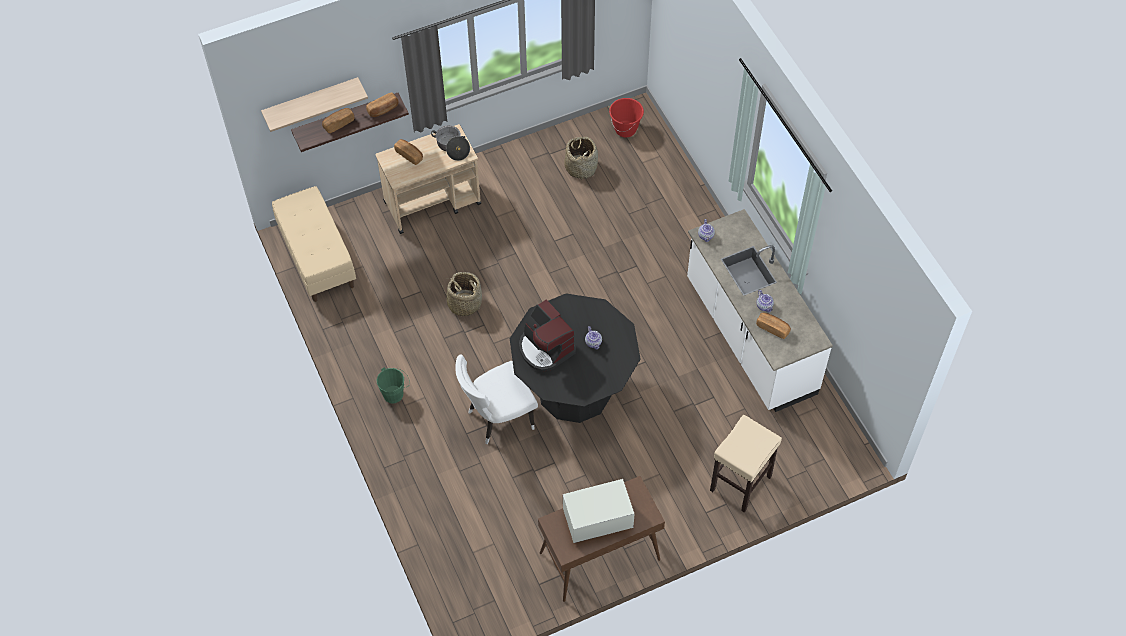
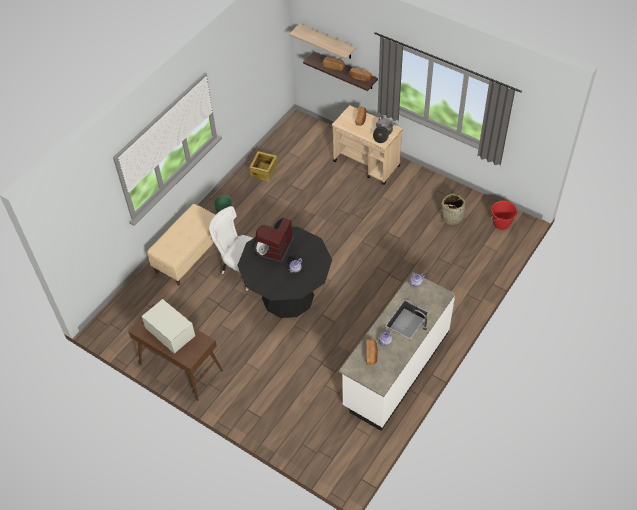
camera: 60 degrees right, 5 degrees down
(317, 258) = (289, 136): beige bench -> beige bench (189, 255)
(353, 314) = (264, 170): none -> crate
(464, 303) = (309, 214): basket -> none
(740, 484) = (280, 418): beige stool -> none

